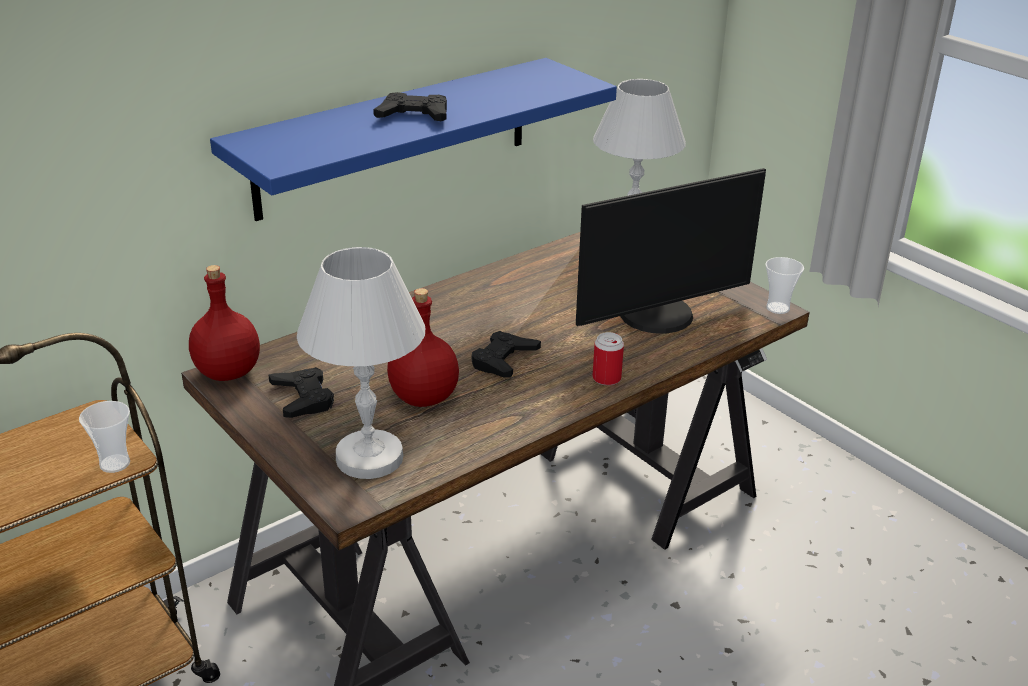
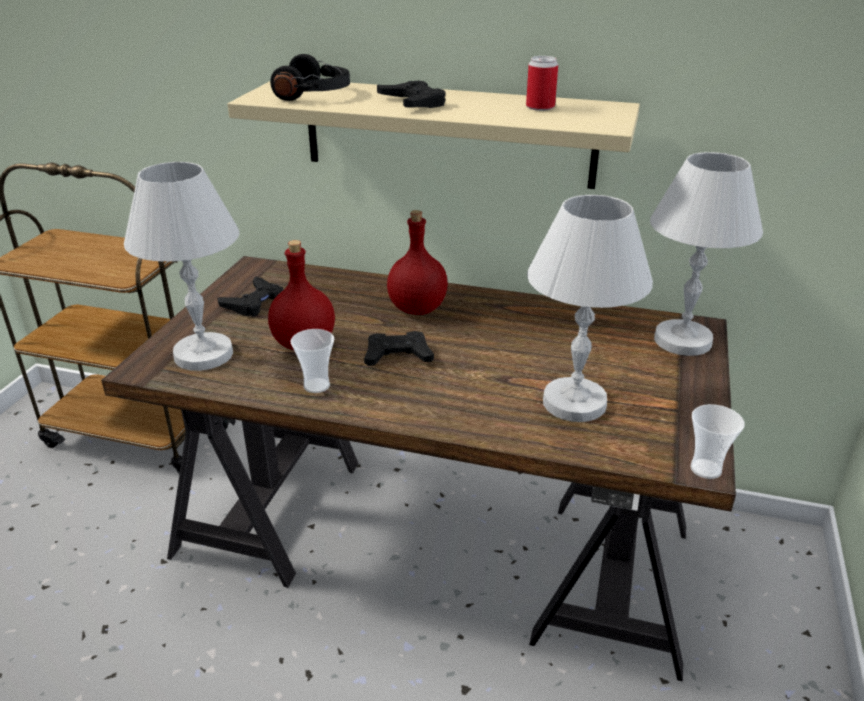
camera: 55 degrees right, 0 degrees up
(115, 464) = (115, 276): cup -> cup (316, 386)
(226, 372) = (258, 267): red bottle -> red bottle (416, 308)
(312, 139) = (315, 94): none -> black headphones
(395, 137) = (447, 132): blue shelf -> beige shelf
(606, 378) = (430, 414): can -> can (540, 107)
(659, 316) = (575, 402): monitor -> white table lamp

